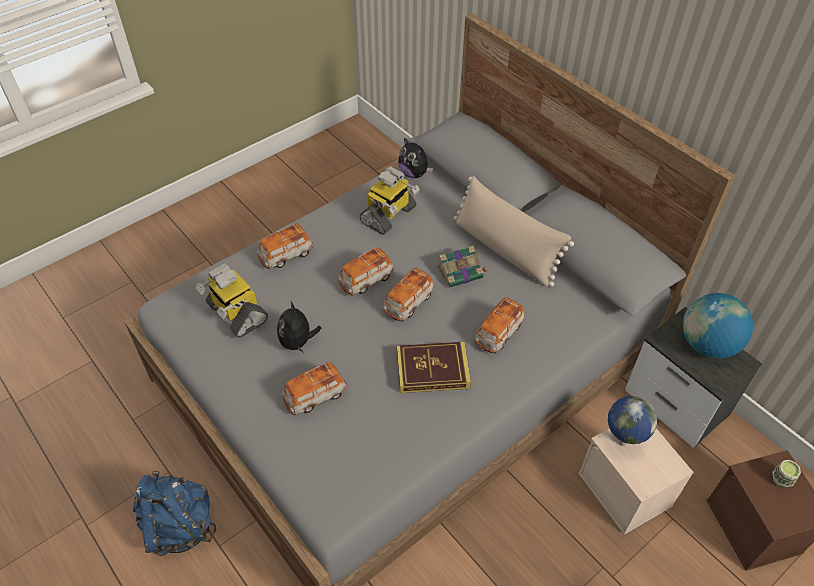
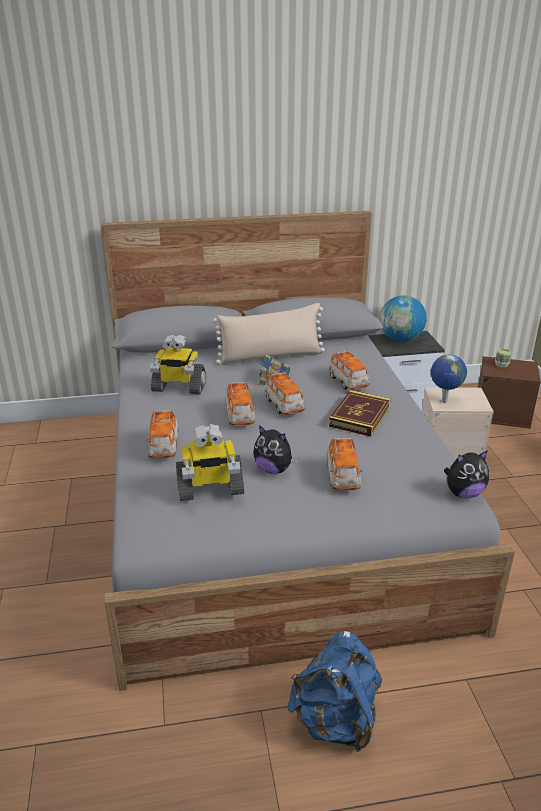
camera: 60 degrees left, 20 degrees down
(389, 216) = (178, 387): toy robot -> toy robot turned 120 degrees clockwise
(414, 173) = (145, 364): plush toy -> plush toy (463, 493)

